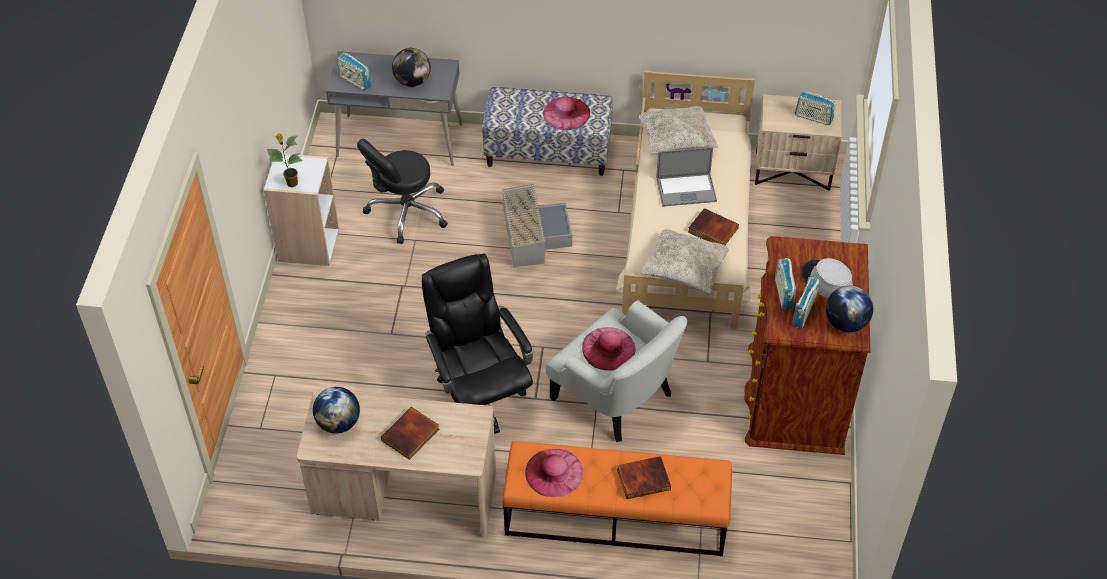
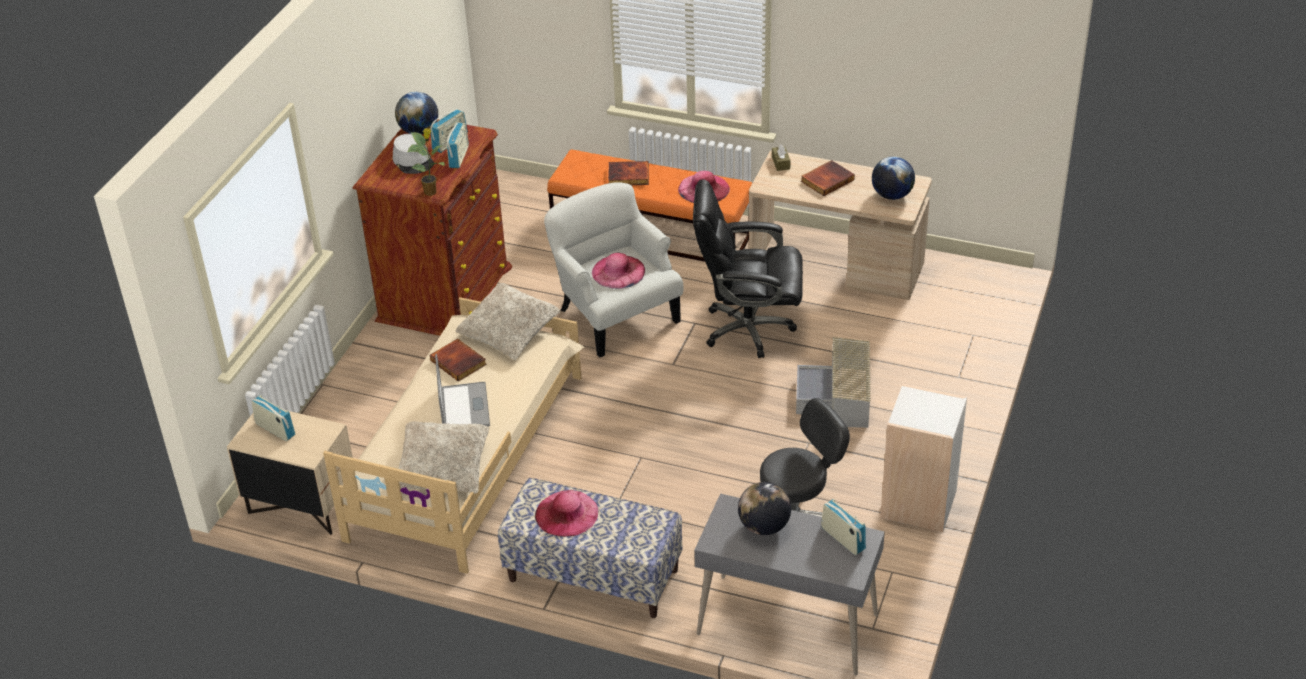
camera: 165 degrees left, 10 degrees down
(291, 183) = (933, 399): potted plant -> potted plant (431, 192)
(466, 455) = (780, 163): none -> brown tissue box
(479, 400) = (750, 329): black office chair -> black office chair turned 105 degrees clockwise
(533, 234) = (646, 477): grey storage box -> grey storage box (838, 397)
(686, 190) = (464, 407): laptop -> laptop turned 75 degrees clockwise

